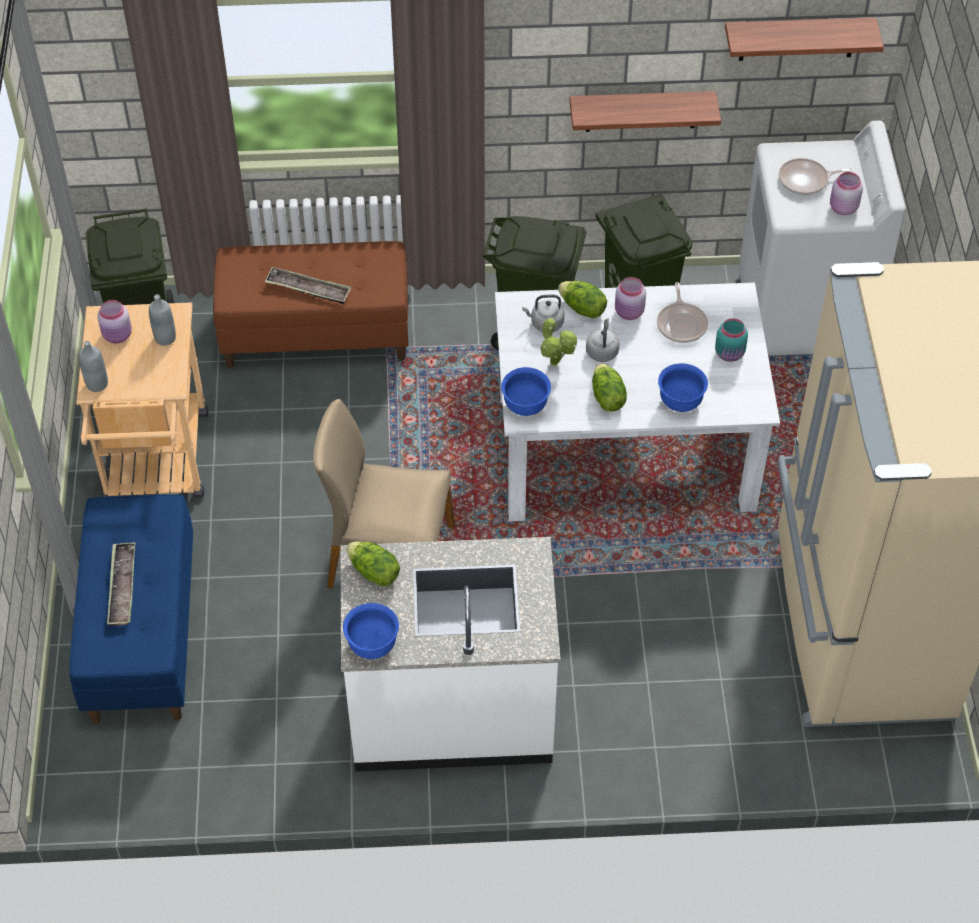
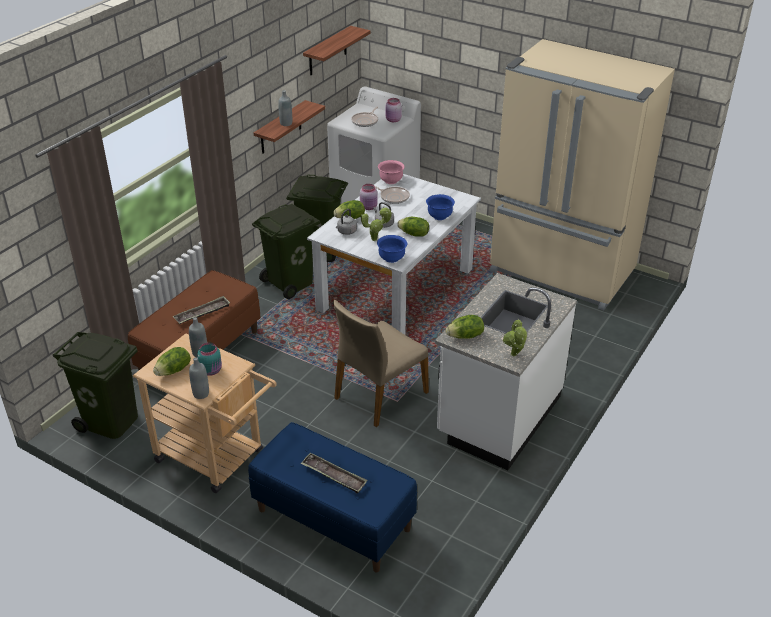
camera: 55 degrees left, 15 degrees down
(118, 336) = (174, 370): pink jar -> lettuce
(372, 645) = (514, 356): blue bowl -> potted plant
(626, 112) = (286, 123): none -> grey bottle
(723, 298) = (391, 181): none -> pink bowl
(730, 354) = (426, 193): turquoise jar -> turquoise jar (211, 370)

